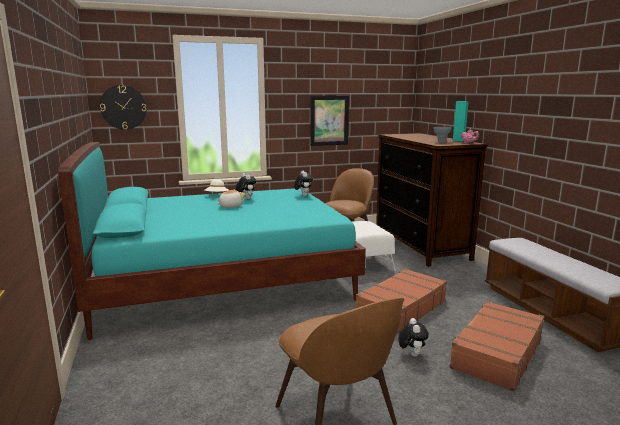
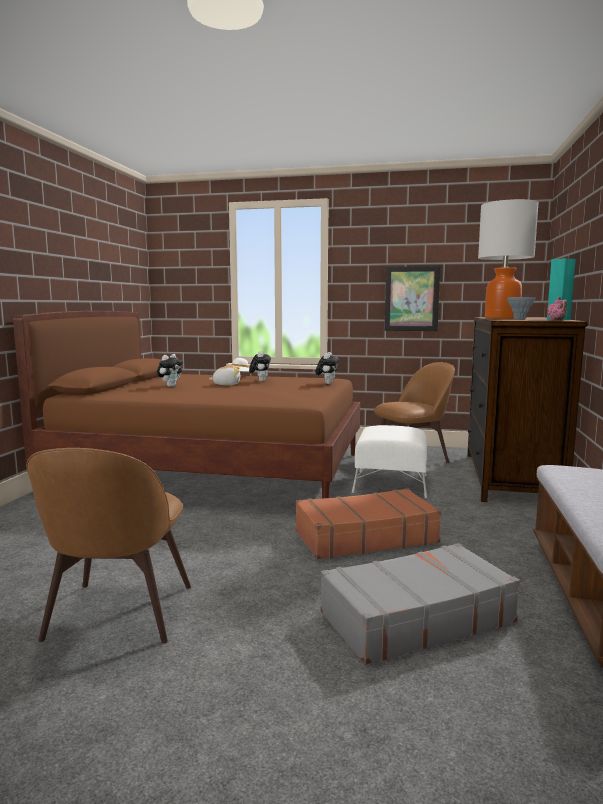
camera: 30 degrees right, 5 degrees down
(123, 107) = (179, 281): wall clock -> none
(222, 281) = (213, 471): turquoise bed -> brown bed
(411, 354) = (299, 584): plush toy -> plush toy (170, 386)
(419, 139) = (502, 318): none -> table lamp
(496, 354) = (415, 617): brown suitcase -> grey suitcase

